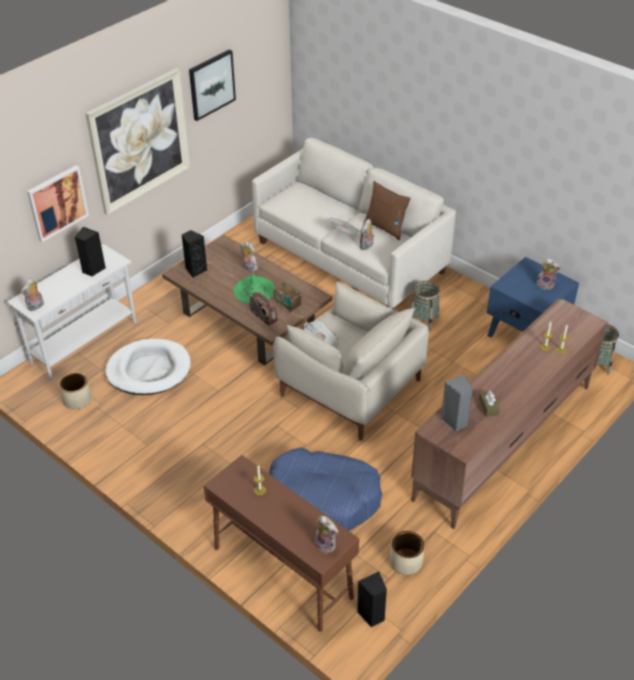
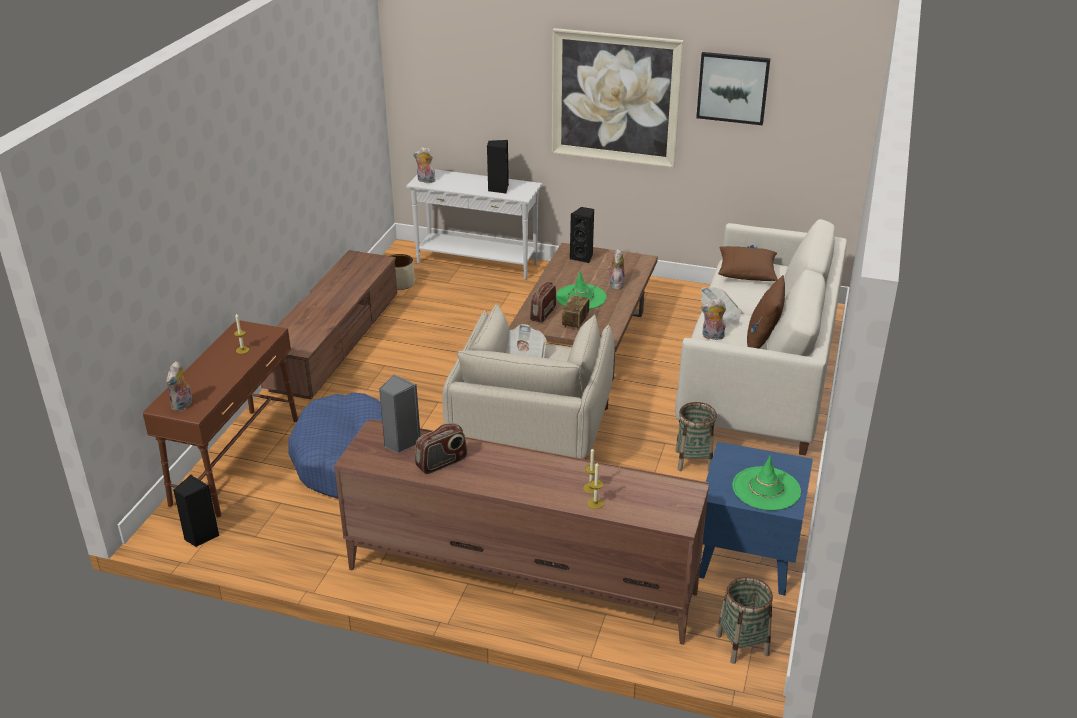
camera: 65 degrees right, 10 degrees down
(57, 203) = (501, 105): picture -> none
(146, 468) = (334, 344): none -> brown tv stand
(149, 370) = (465, 306): white dog bed -> none
(297, 202) = (746, 273): none -> brown pillow
(405, 561) = (284, 543): beige planter -> none
(488, 407) = (441, 463): brown tissue box -> radio
(546, 285) = (766, 489): plush toy -> green hat

